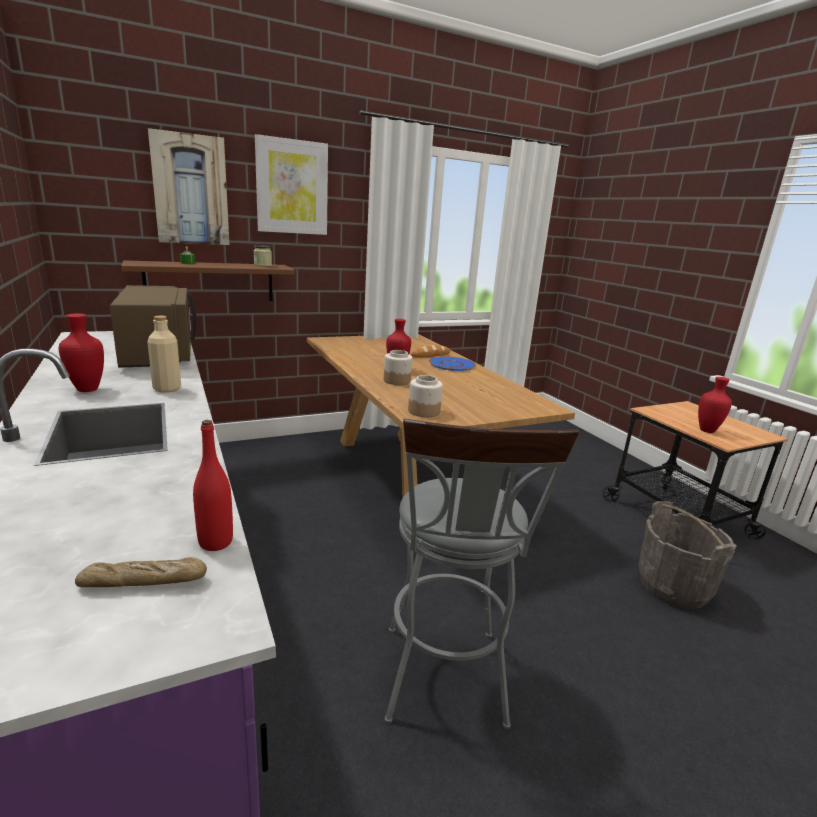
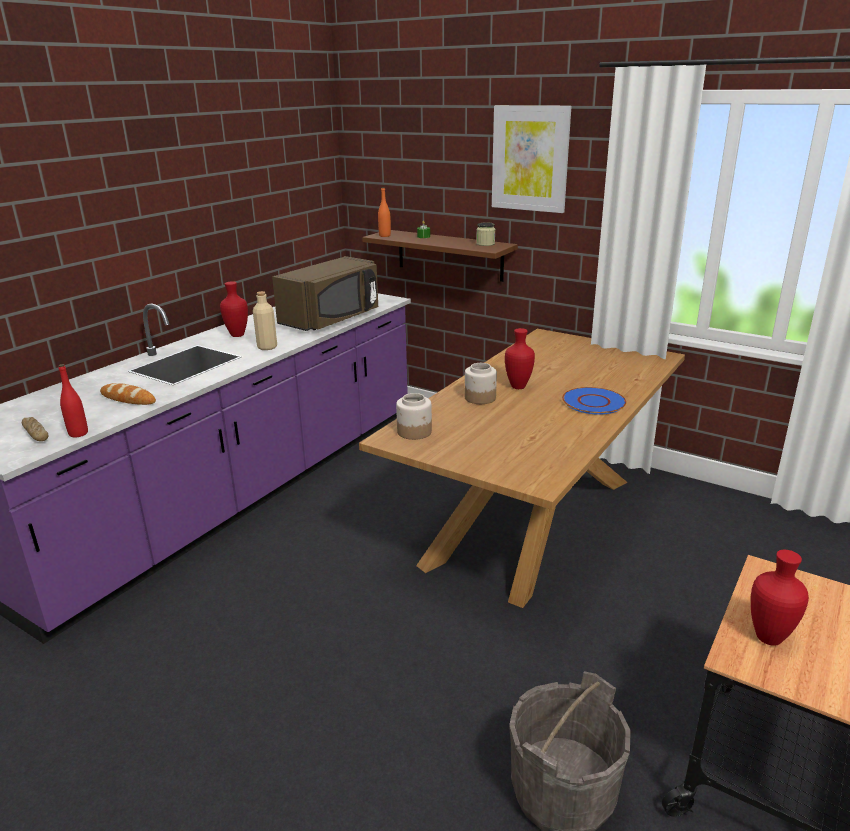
camera: 60 degrees right, 5 degrees up
(144, 264) = (384, 236): none -> orange bottle
(190, 190) = (439, 166): picture -> none
(431, 355) = (607, 384): bread -> bread (128, 398)
(445, 685) = (258, 653): grey stool -> none

